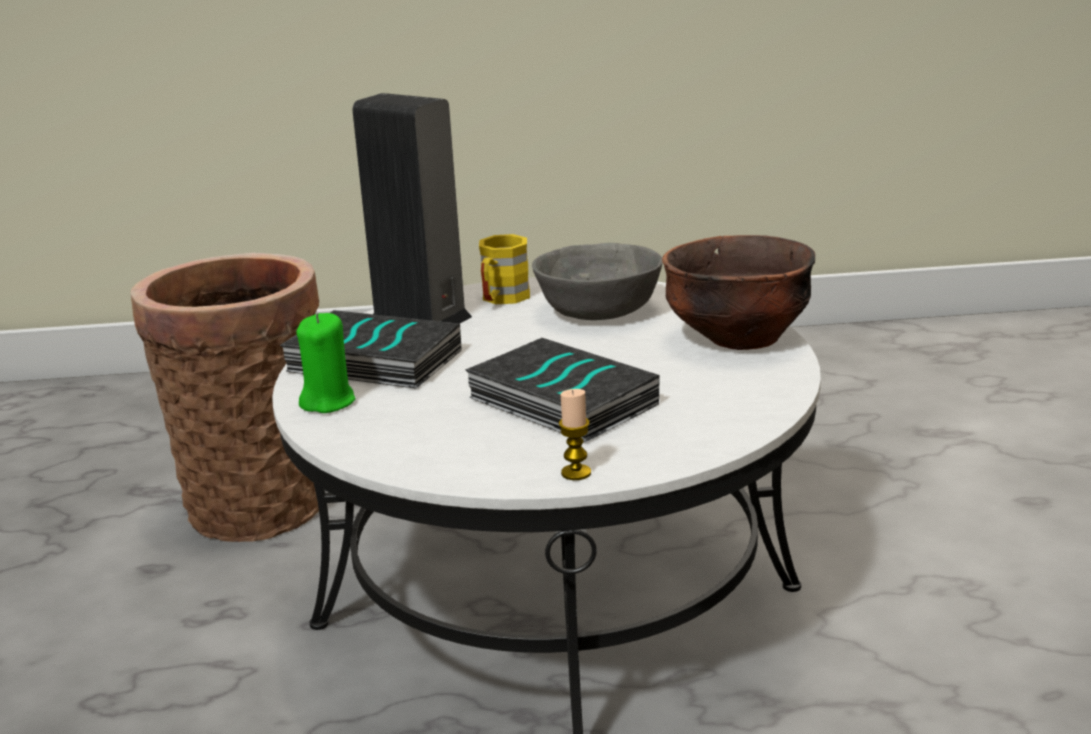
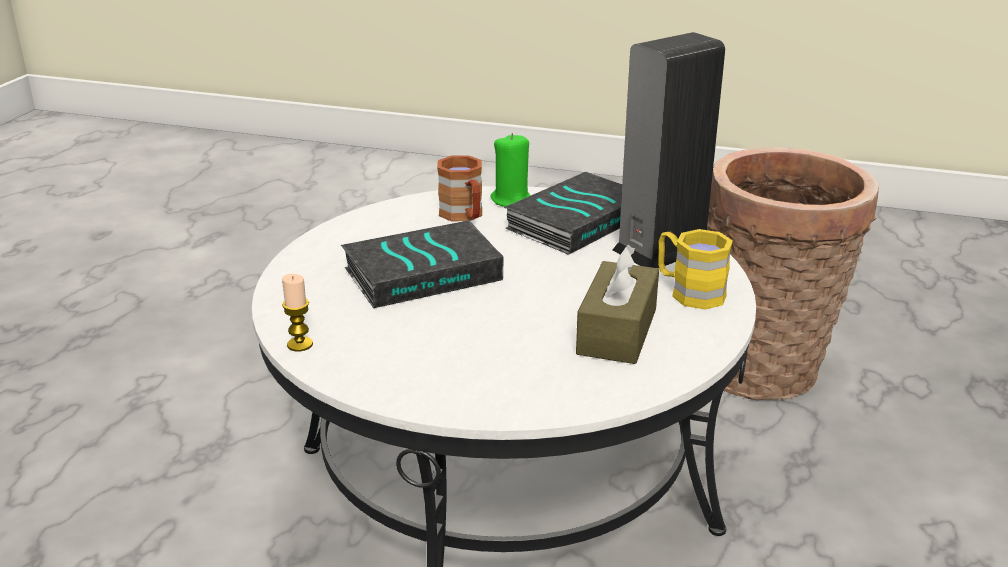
camera: 110 degrees right, 5 degrees up
(392, 416) = (464, 216): none -> brown mug
(576, 473) = (306, 256): candle -> candle (300, 344)
(597, 310) = (617, 331): grey bowl -> brown tissue box
(738, 338) = (472, 385): brown bowl -> none

